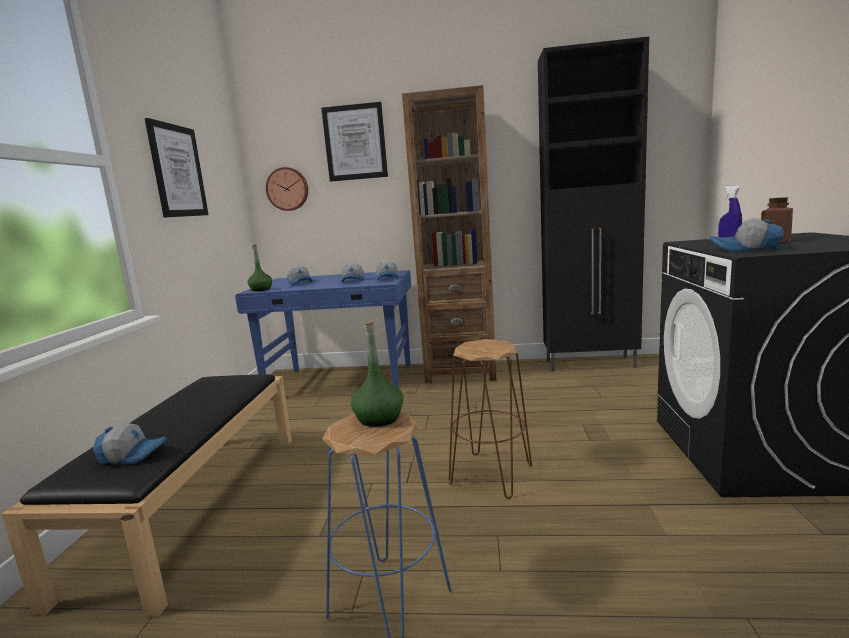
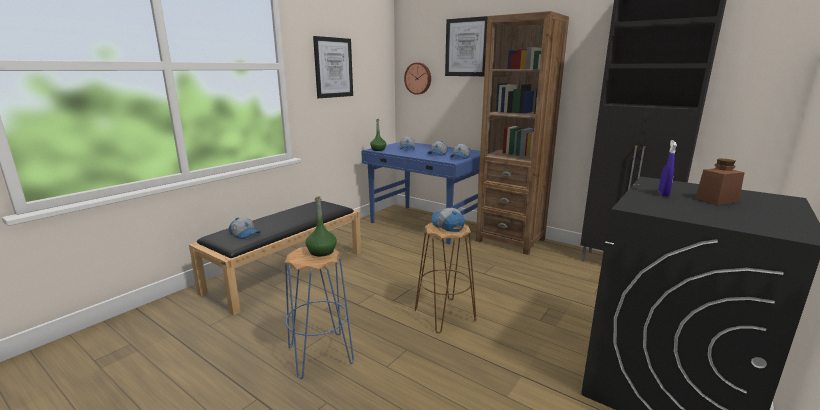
camera: 30 degrees right, 5 degrees up
(745, 249) = (650, 202): cap -> cap (447, 226)

